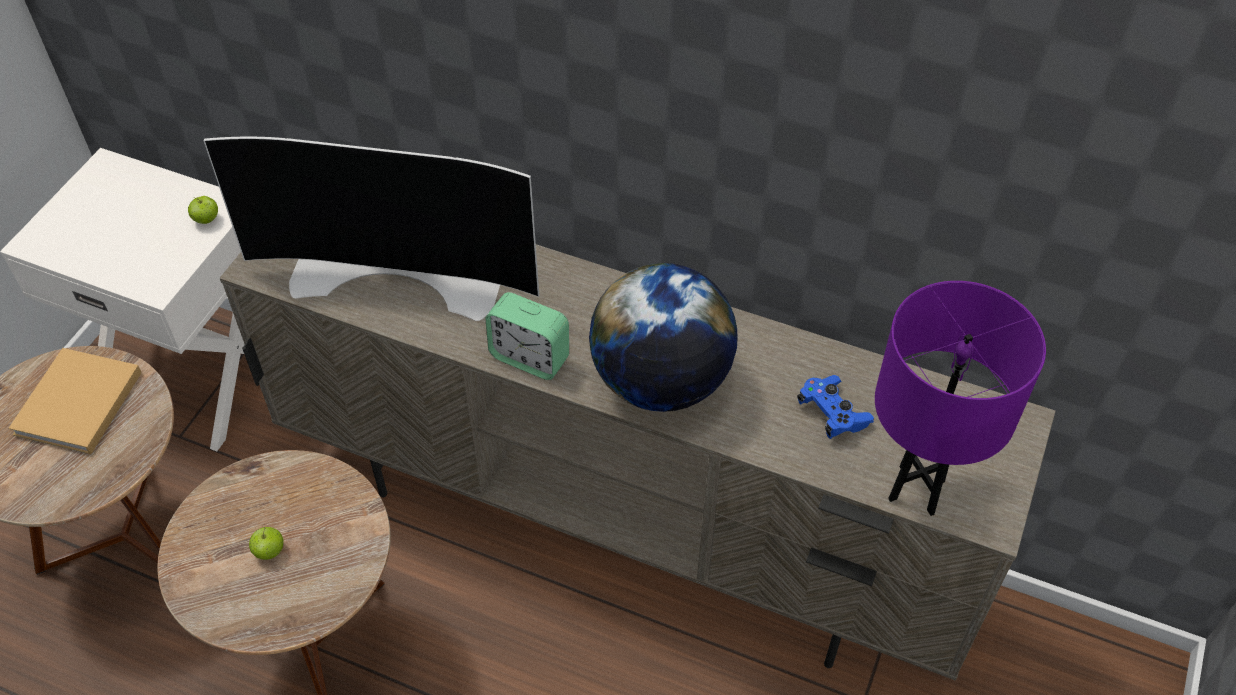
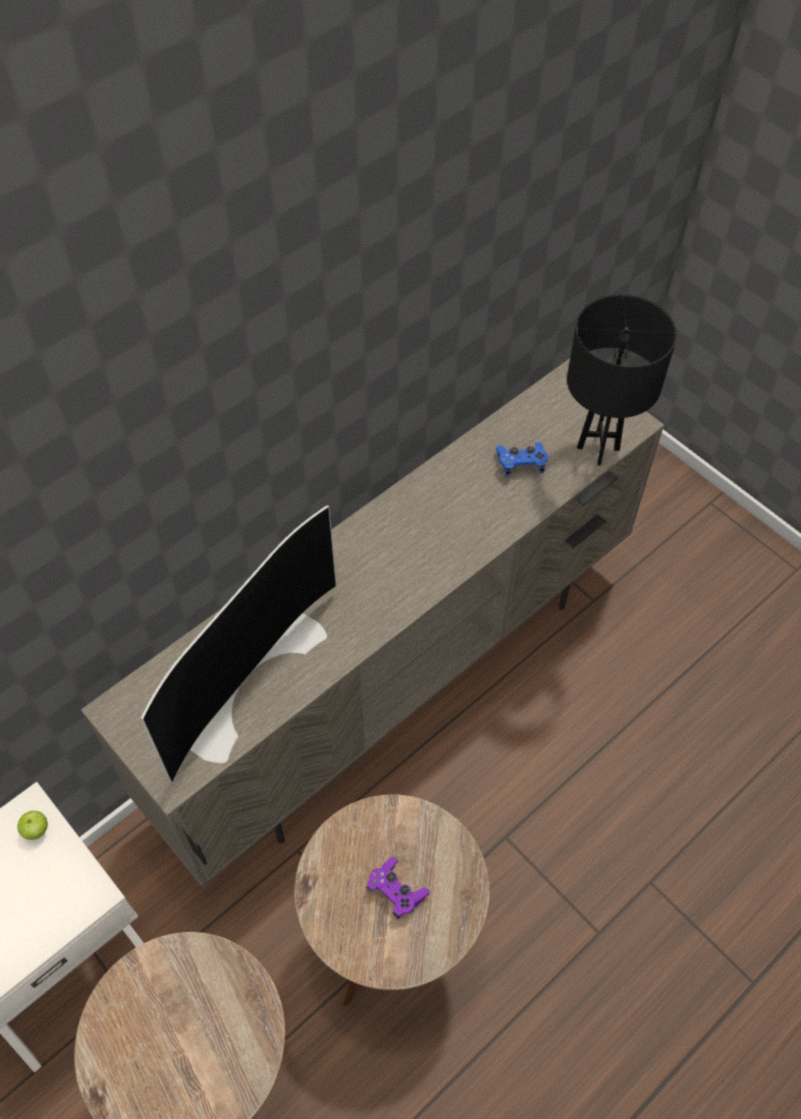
camera: 65 degrees left, 5 degrees up
(76, 406) = (159, 1019): beige book -> none
(269, 551) = (396, 891): apple -> purple game controller
(530, 357) = (381, 616): alarm clock -> none
(661, 382) = (445, 545): globe -> none
(916, 489) = (598, 449): purple table lamp -> black table lamp

